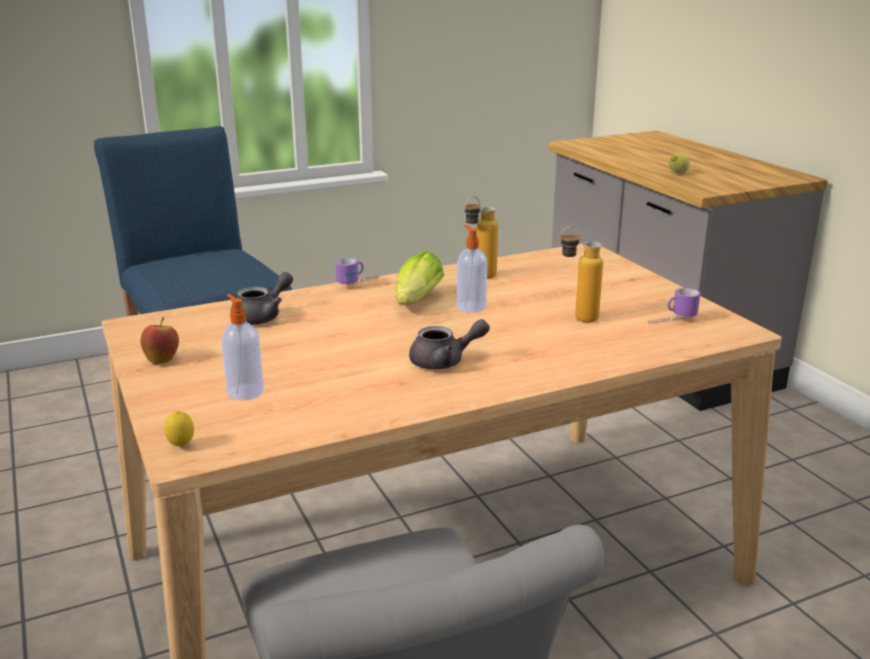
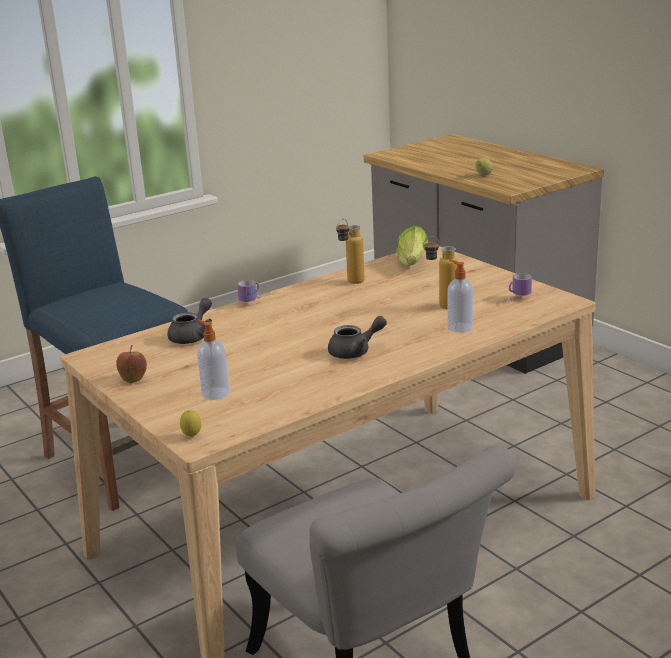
camera: 10 degrees left, 0 degrees up
(415, 302) = (310, 310): lettuce -> lettuce (412, 264)
(470, 306) = (355, 307): soap dispenser -> soap dispenser (459, 327)

